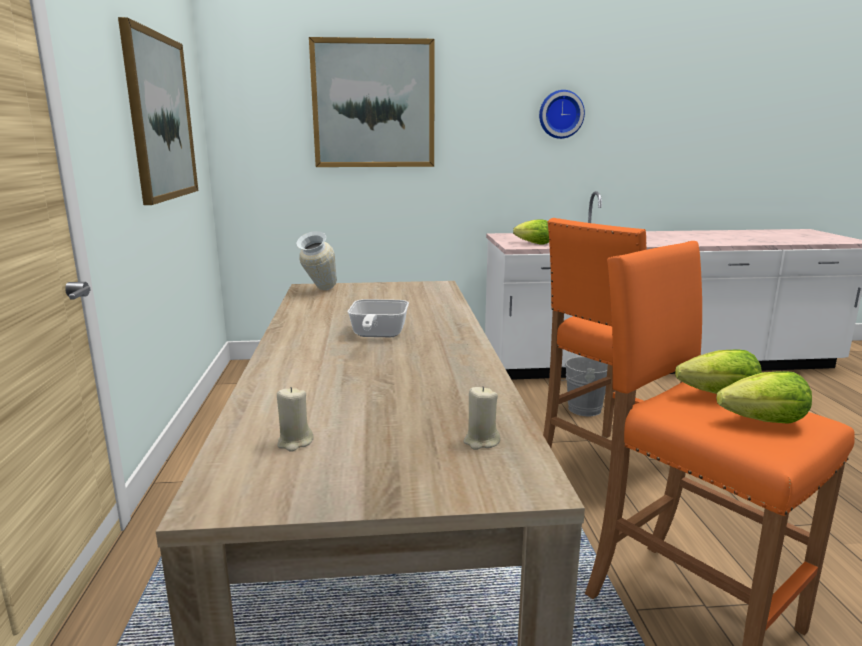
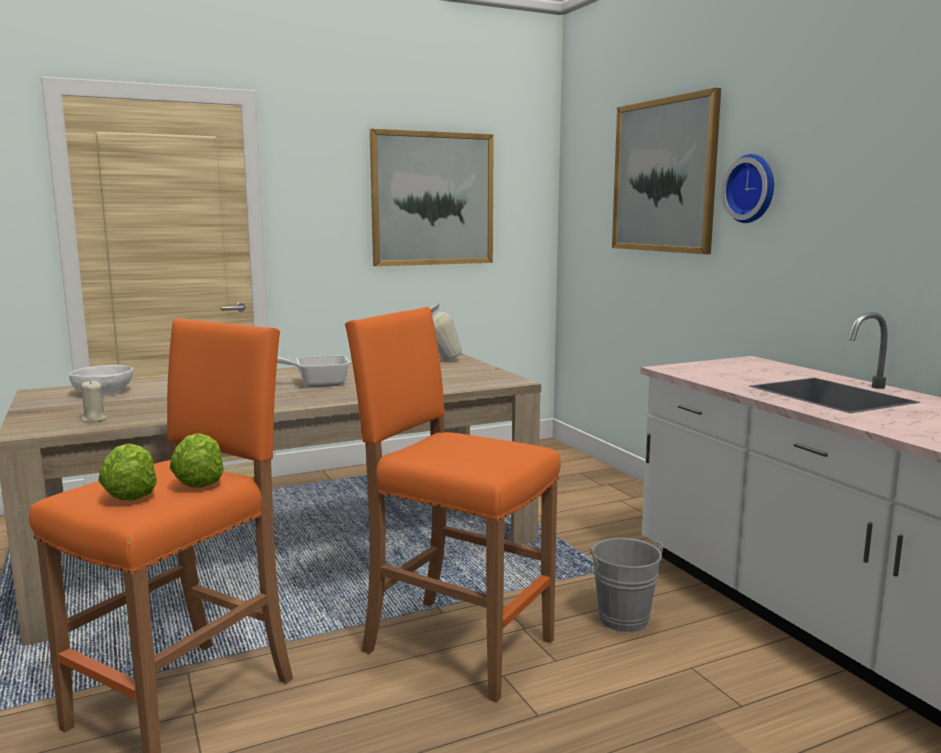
camera: 70 degrees right, 5 degrees down
(294, 442) = (104, 392): beige candle -> white bowl
(534, 244) = (705, 372): lettuce -> none
(560, 114) = (869, 178): wall clock -> wall clock (752, 189)

